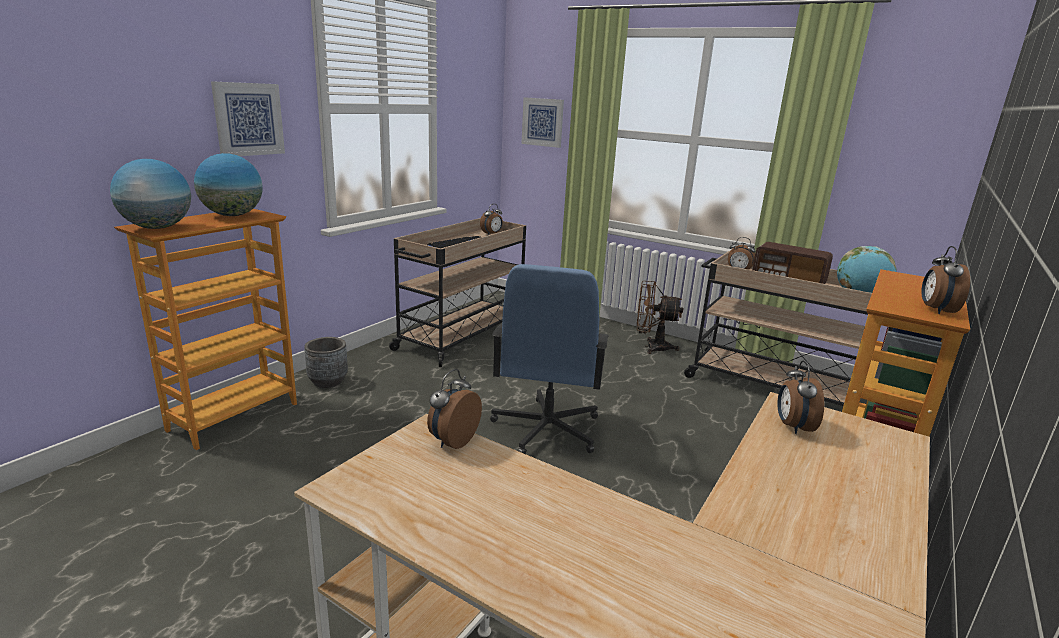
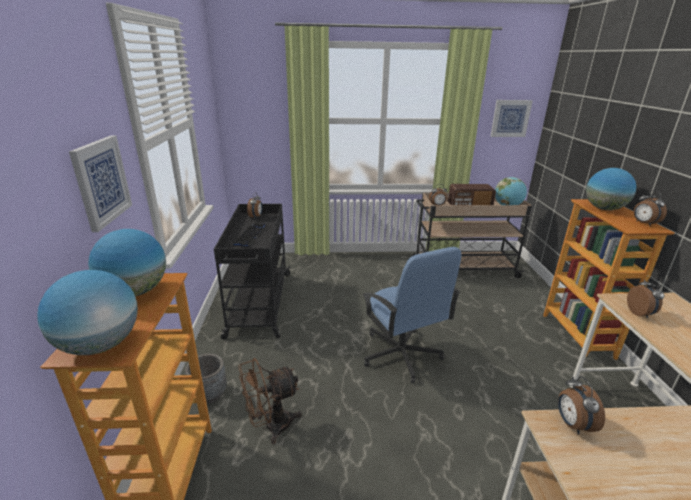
camera: 35 degrees left, 5 degrees up
(462, 336) = (259, 304): beige cart -> black cart
(542, 122) = (258, 116): picture -> picture (510, 118)
(651, 347) = (380, 265): brown fan -> brown fan (271, 426)
(792, 426) = (640, 313): alarm clock -> alarm clock turned 150 degrees counterclockwise
(909, 286) = (604, 209): none -> globe

